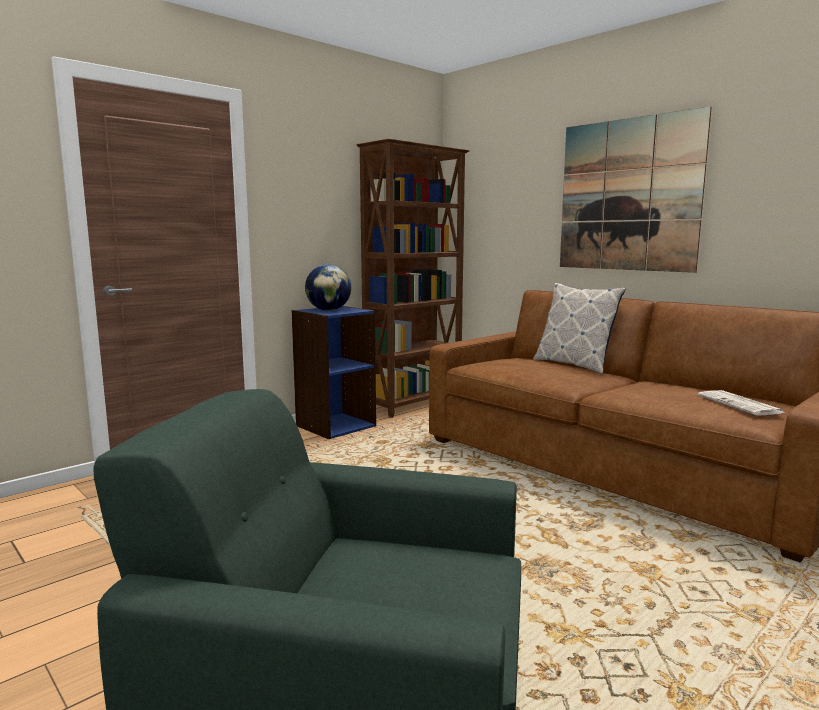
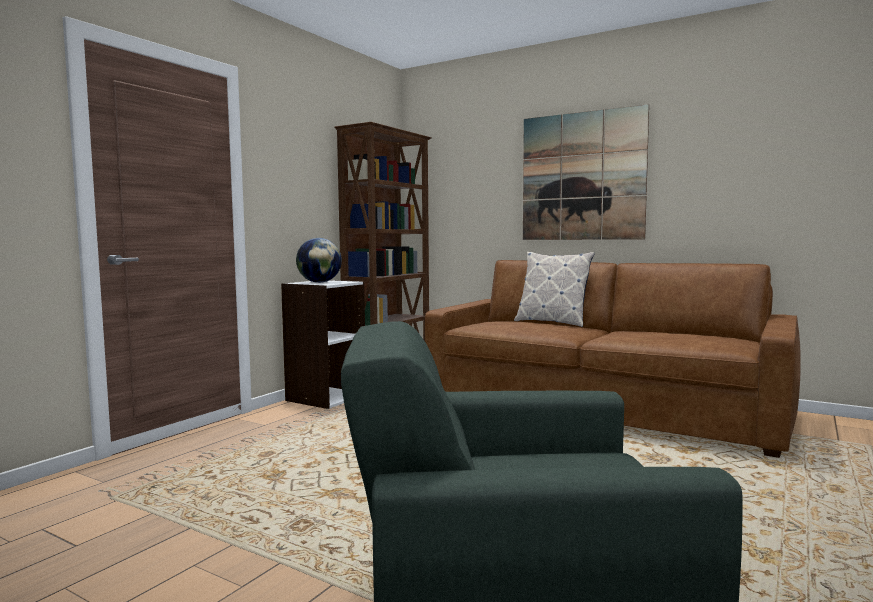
camera: 15 degrees left, 5 degrees down
(335, 426) = (325, 397): blue bookcase -> white bookcase
(741, 404) = (712, 338): newspaper -> none

